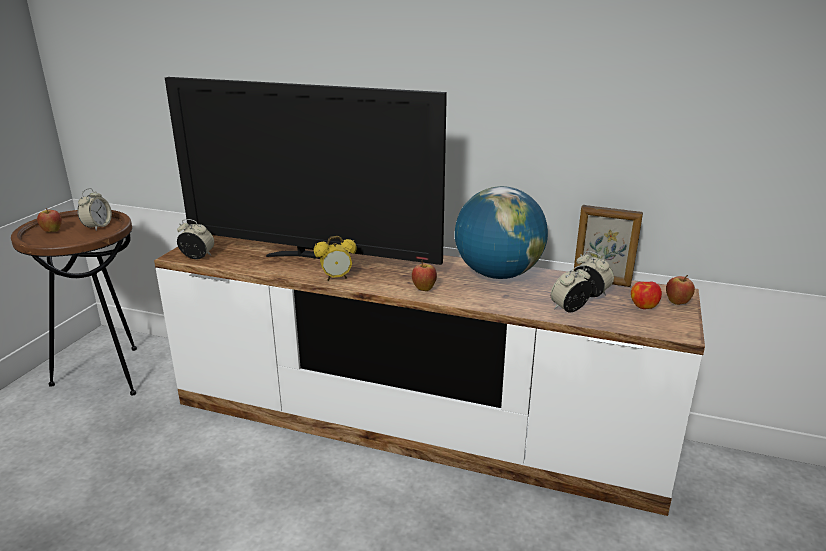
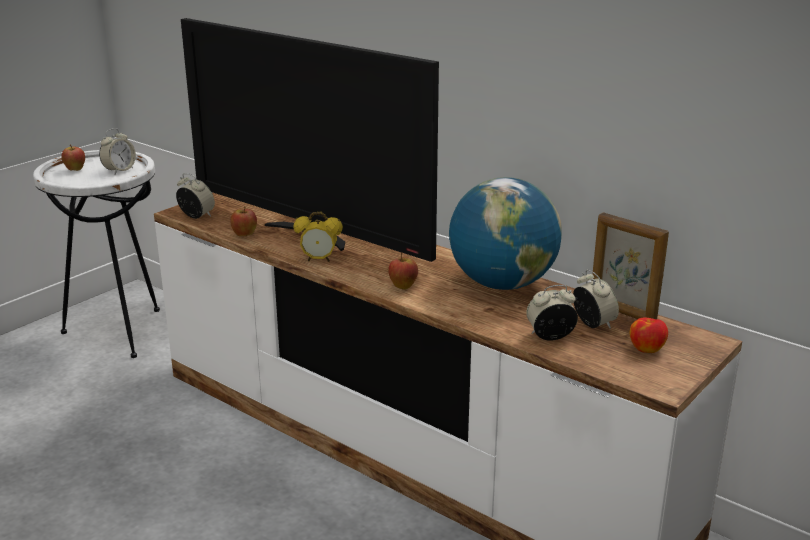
camera: 20 degrees right, 0 degrees up
(107, 375) = (118, 332): brown side table -> white side table
(677, 303) = (694, 353): apple -> apple (244, 235)

